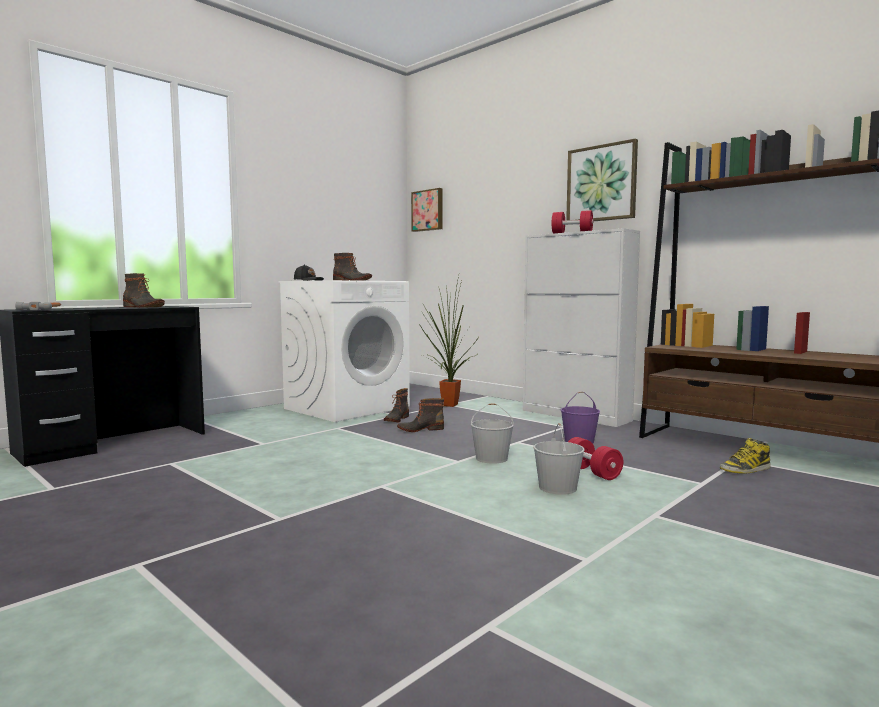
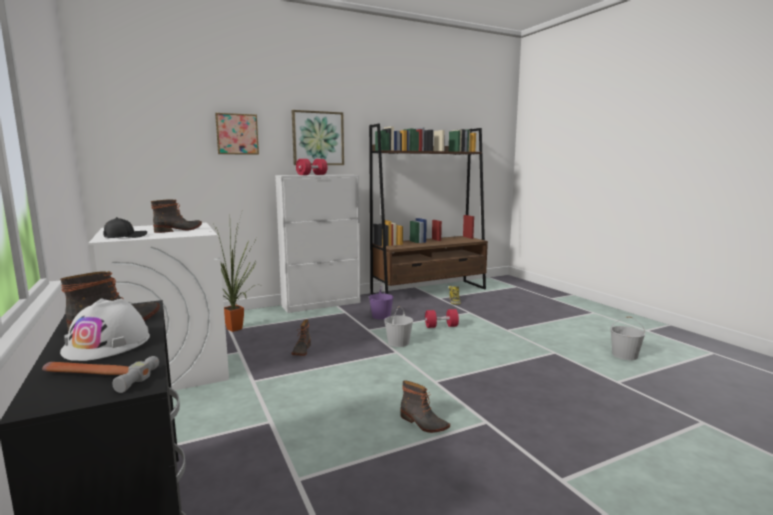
camera: 70 degrees left, 5 degrees up
(101, 308) = (107, 344): none -> white hard hat
(396, 419) = (255, 354): boot -> boot (423, 423)
(428, 210) = (117, 137): picture -> picture (237, 134)
(558, 488) = (462, 338): white bucket -> white bucket (625, 355)

